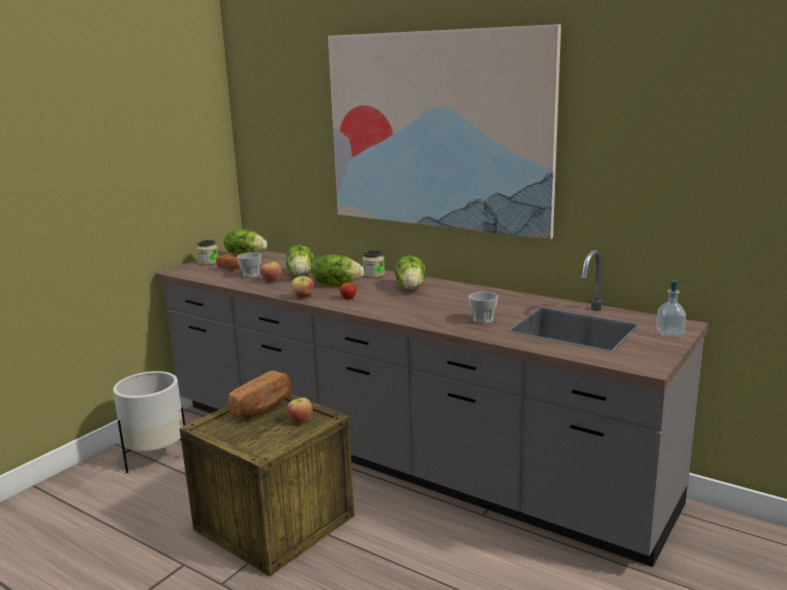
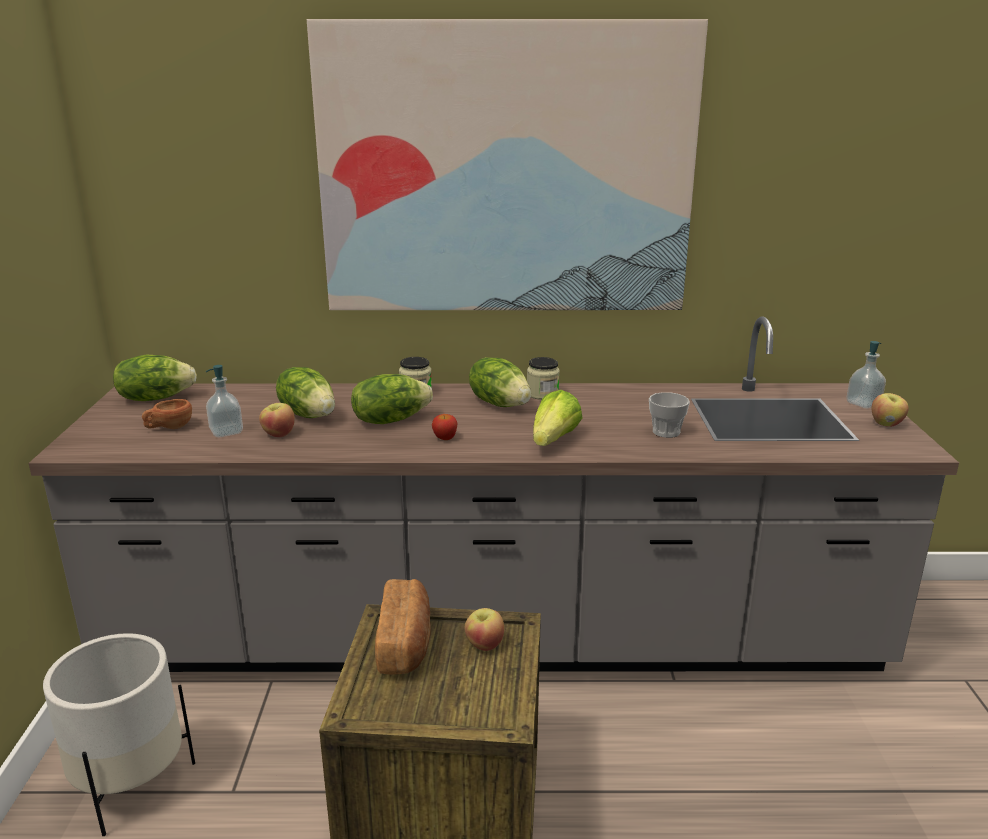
camera: 35 degrees left, 5 degrees up
(208, 262) = (107, 423): jar -> jar (542, 394)
(251, 275) = (226, 432): cup -> soap dispenser
(303, 297) = (375, 451): apple -> apple (887, 424)
(405, 311) = (554, 440): none -> lettuce

